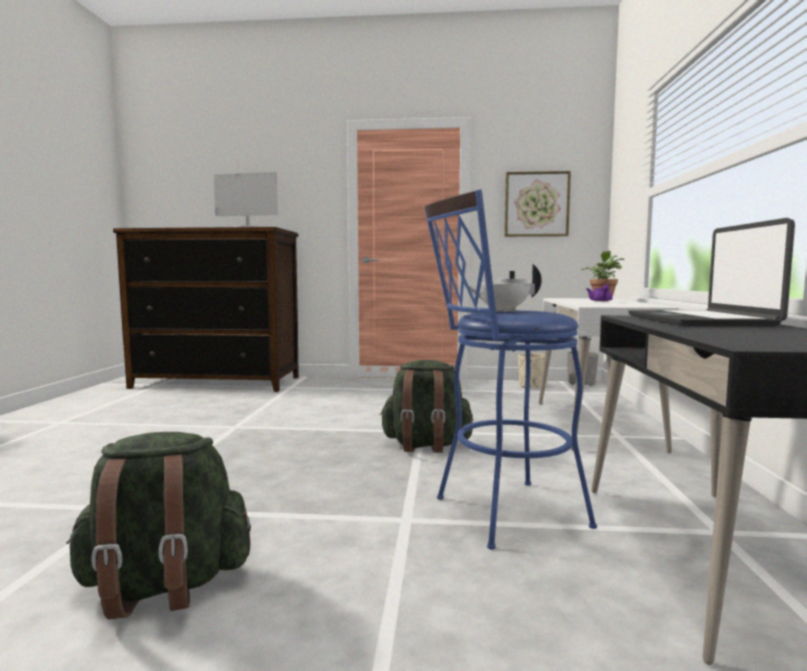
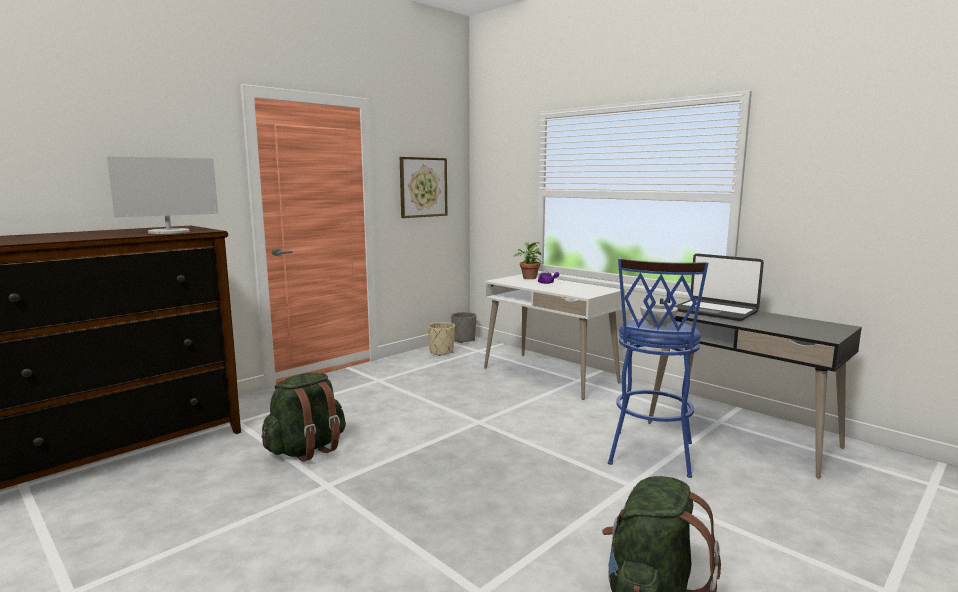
camera: 50 degrees left, 5 degrees up
(426, 445) = (511, 432): green backpack -> green backpack (307, 449)

